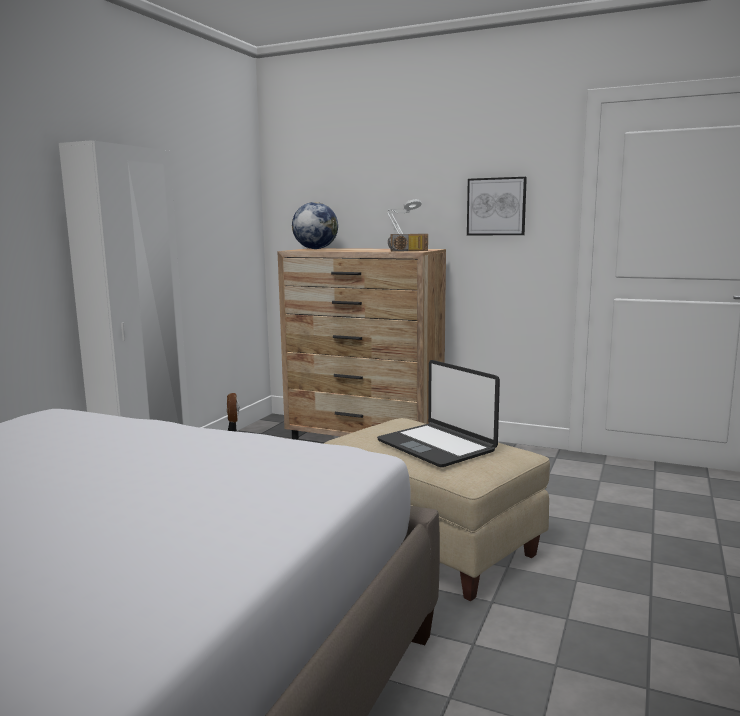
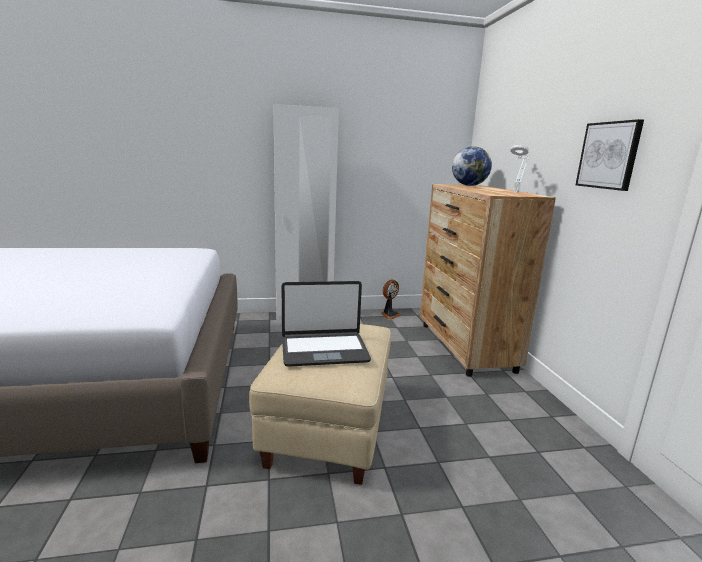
camera: 55 degrees right, 5 degrees up
(408, 251) = (493, 193): radio -> none
(437, 446) = (324, 350): laptop -> laptop turned 120 degrees counterclockwise

